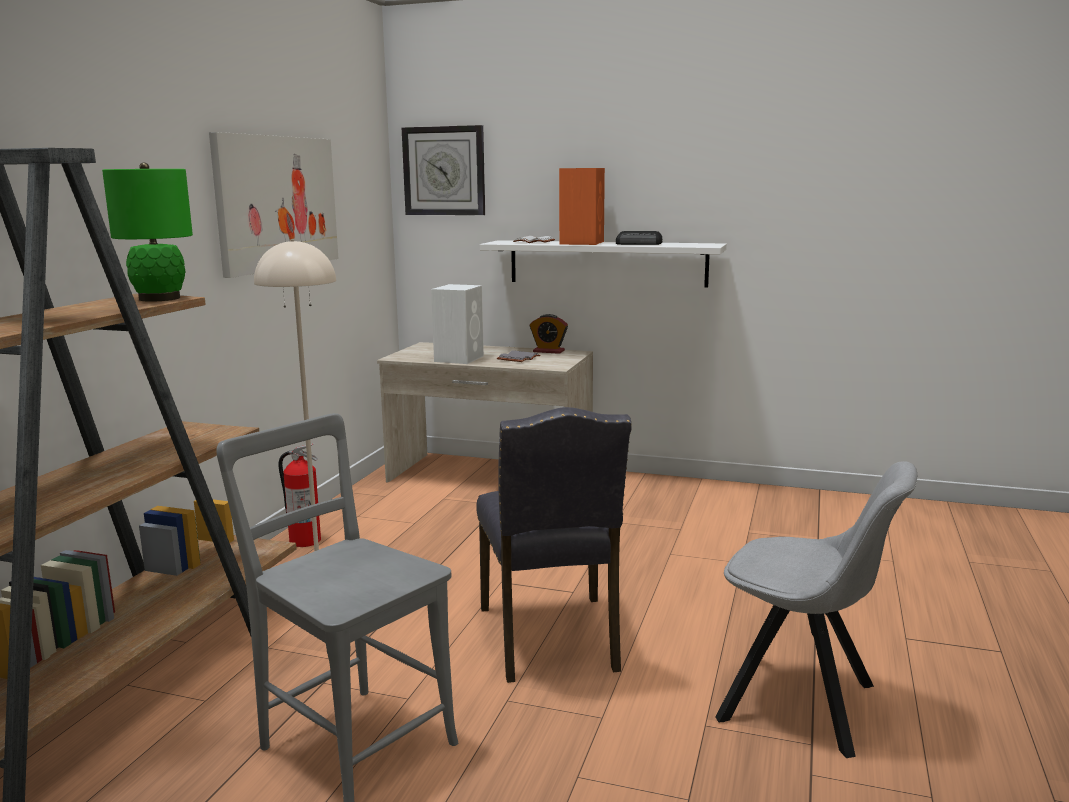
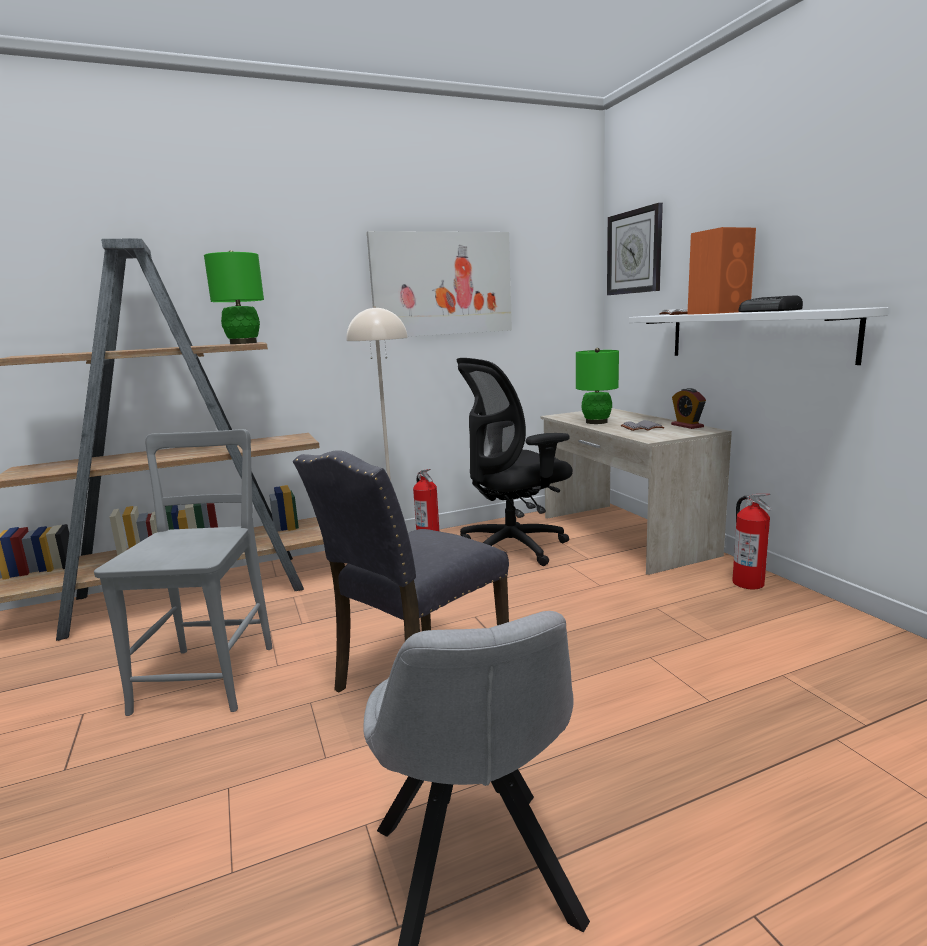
camera: 50 degrees right, 0 degrees up
(412, 514) = (517, 545): none -> black office chair
(459, 358) = (596, 422): white speaker -> green table lamp
(639, 484) = (748, 583): none -> fire extinguisher

